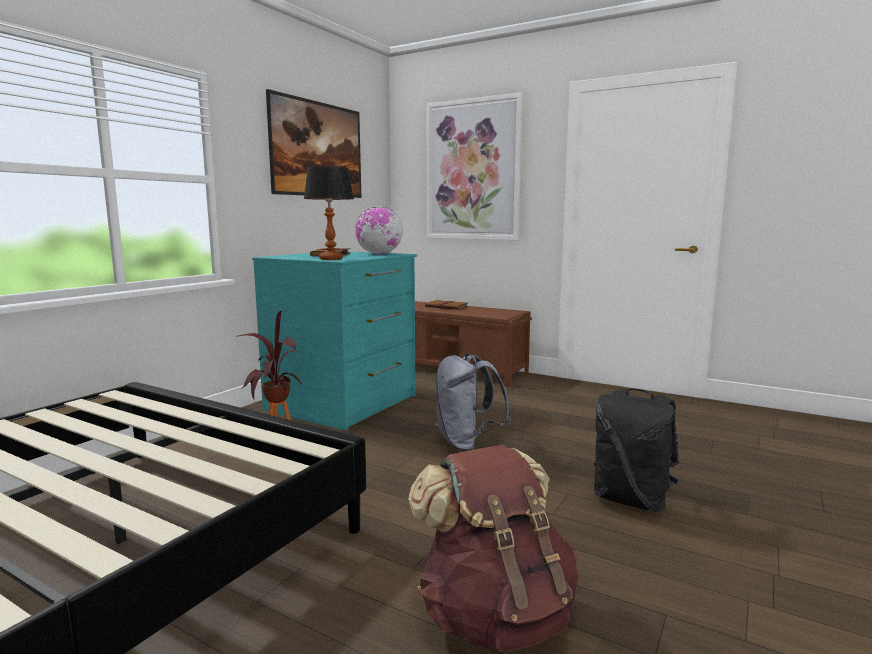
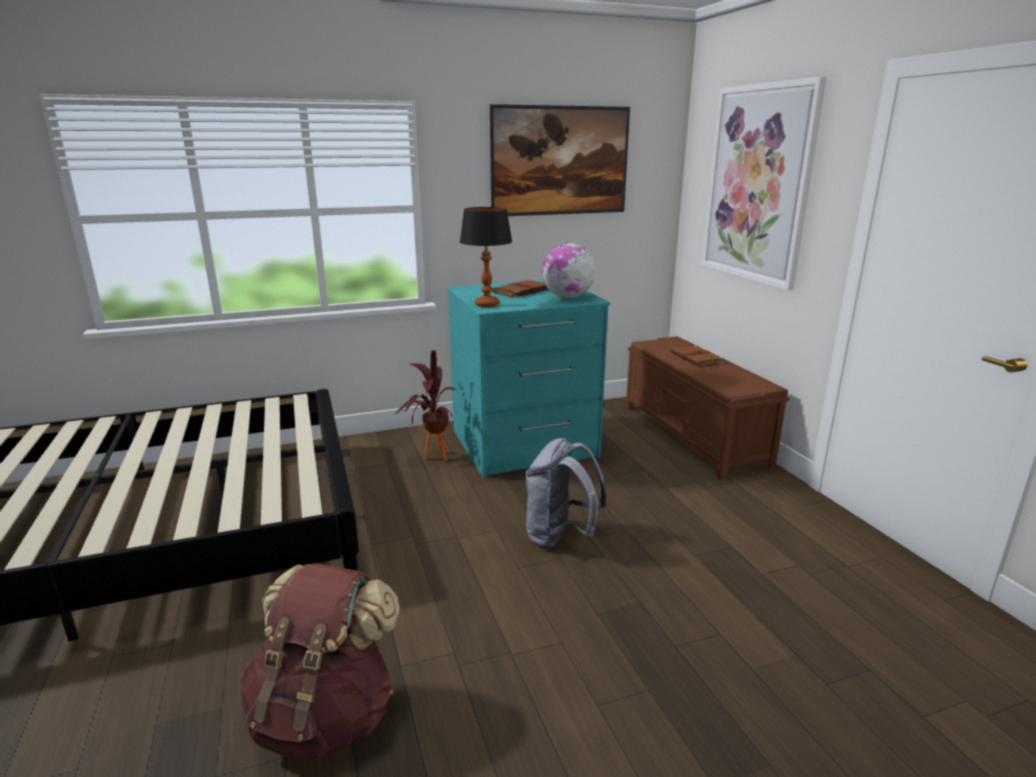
camera: 40 degrees right, 10 degrees up
(631, 500) = (611, 686): black backpack -> none

